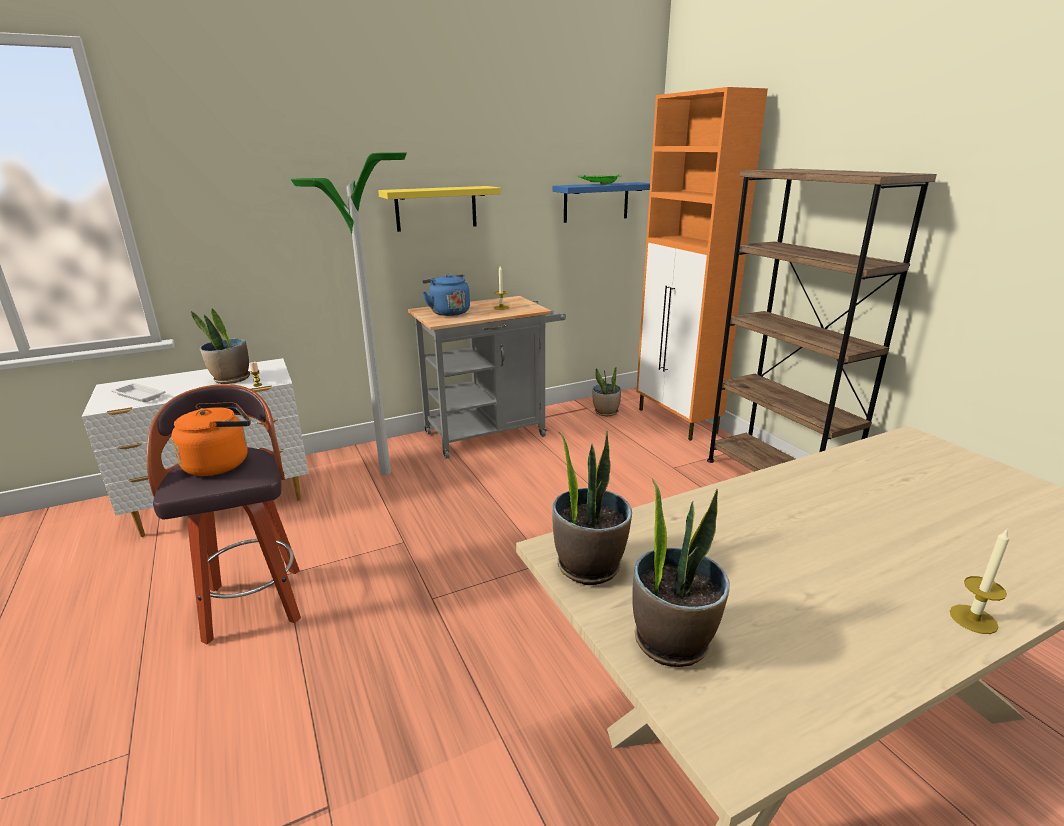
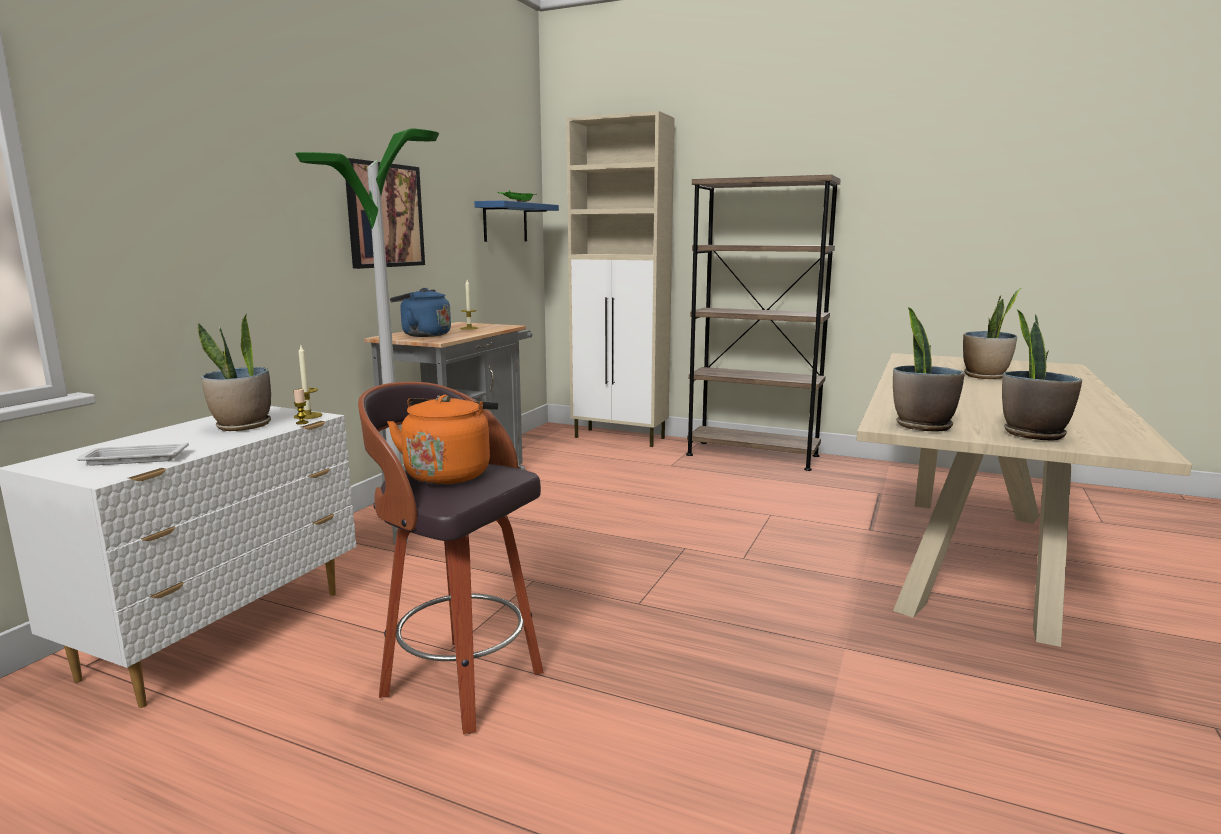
camera: 40 degrees left, 10 degrees down
(436, 208) = (384, 215): yellow shelf -> picture
(606, 412) = (549, 445): potted plant -> potted plant (985, 376)
(677, 421) = (620, 438): orange cabinet -> beige cabinet
(973, 619) = (1093, 398): candle -> candle (308, 416)

